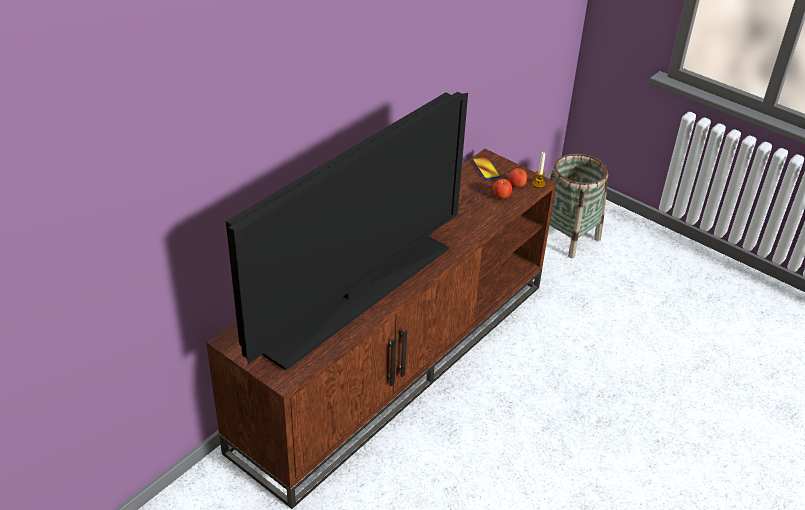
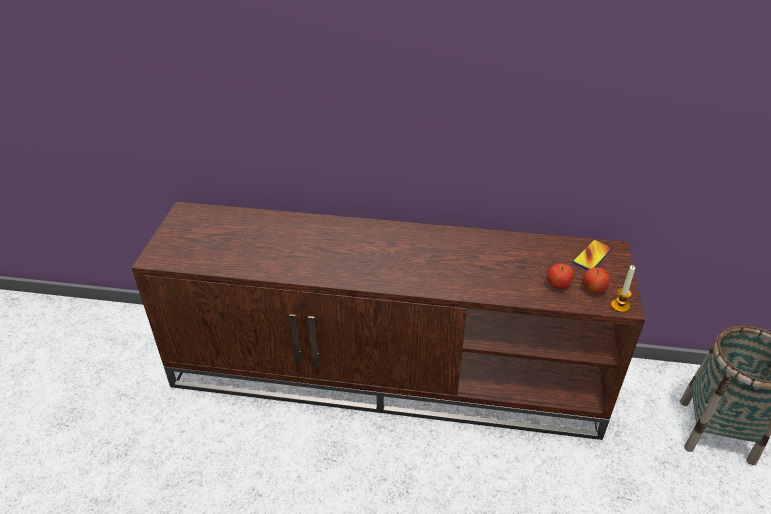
camera: 60 degrees right, 0 degrees up
(357, 295) = (297, 253): television -> none

